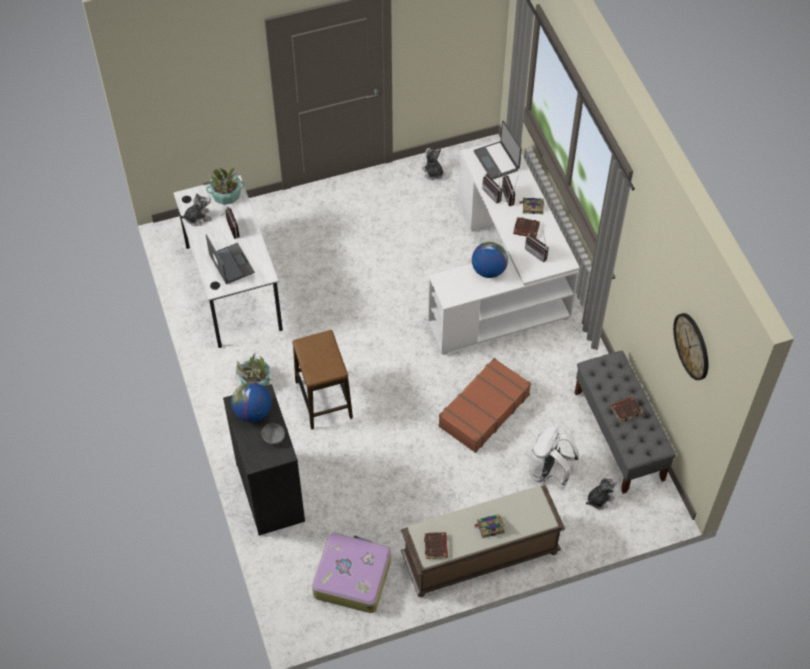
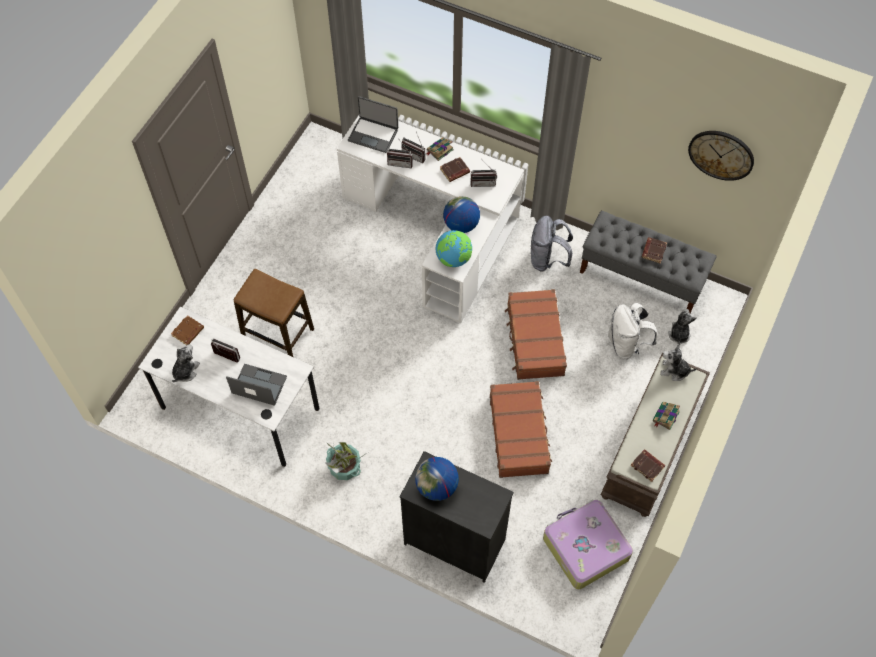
camera: 45 degrees left, 5 degrees up
(226, 195) = (188, 332): potted plant -> brown book
(274, 437) = (476, 491): grey bowl -> none
(324, 400) = (413, 434): stool -> stool (278, 334)
(396, 463) = (519, 433): none -> brown suitcase
(433, 173) = (295, 189): plush toy -> plush toy (674, 371)
(456, 289) = (454, 259): none -> globe
(560, 364) = (547, 259): none -> grey backpack

